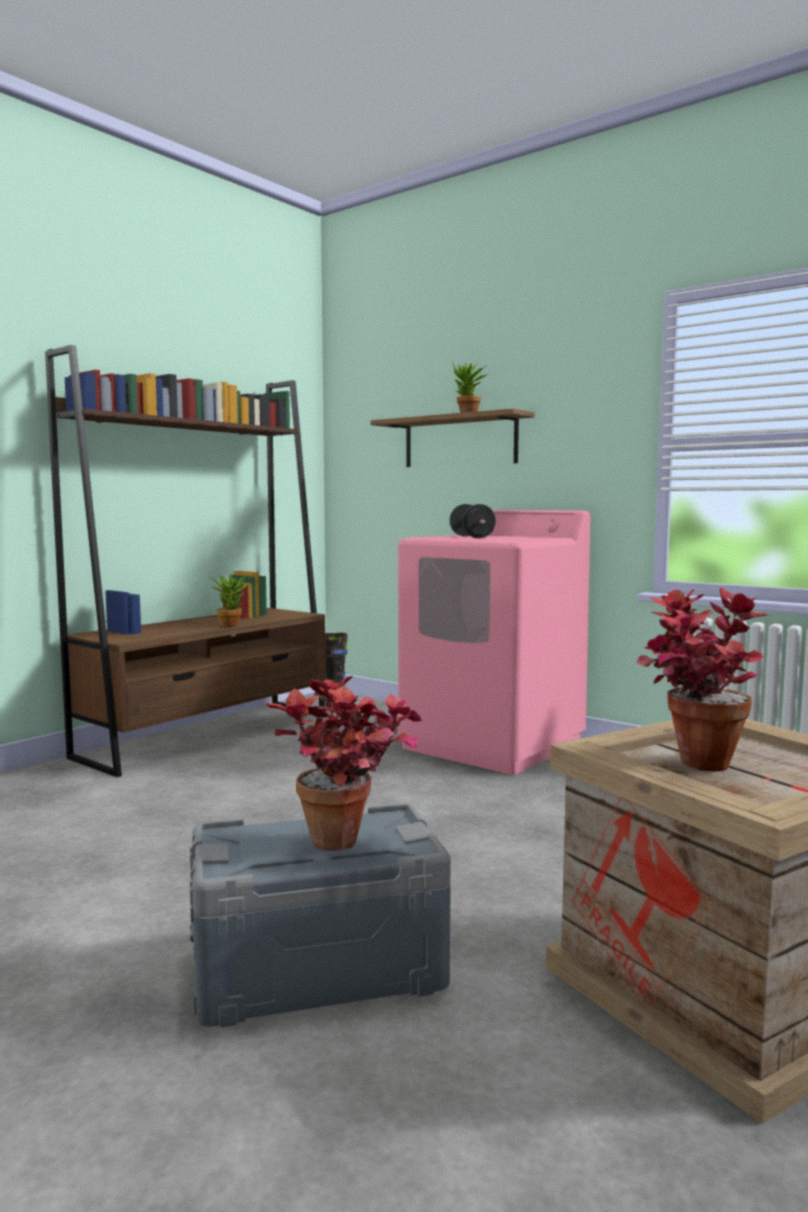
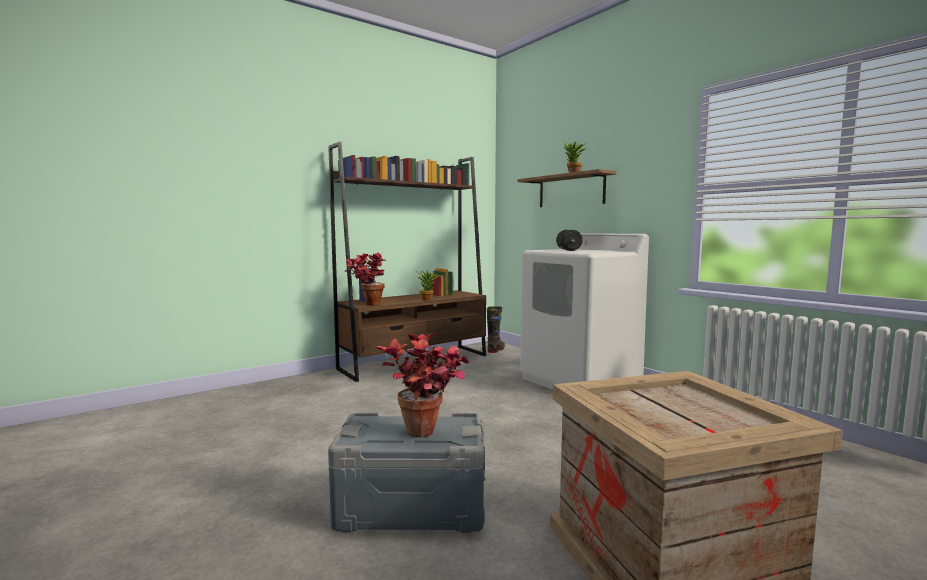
camera: 15 degrees right, 0 degrees up
(493, 745) = (580, 381): pink washing machine -> white washing machine
(692, 768) = (641, 408): potted plant -> potted plant (367, 305)

